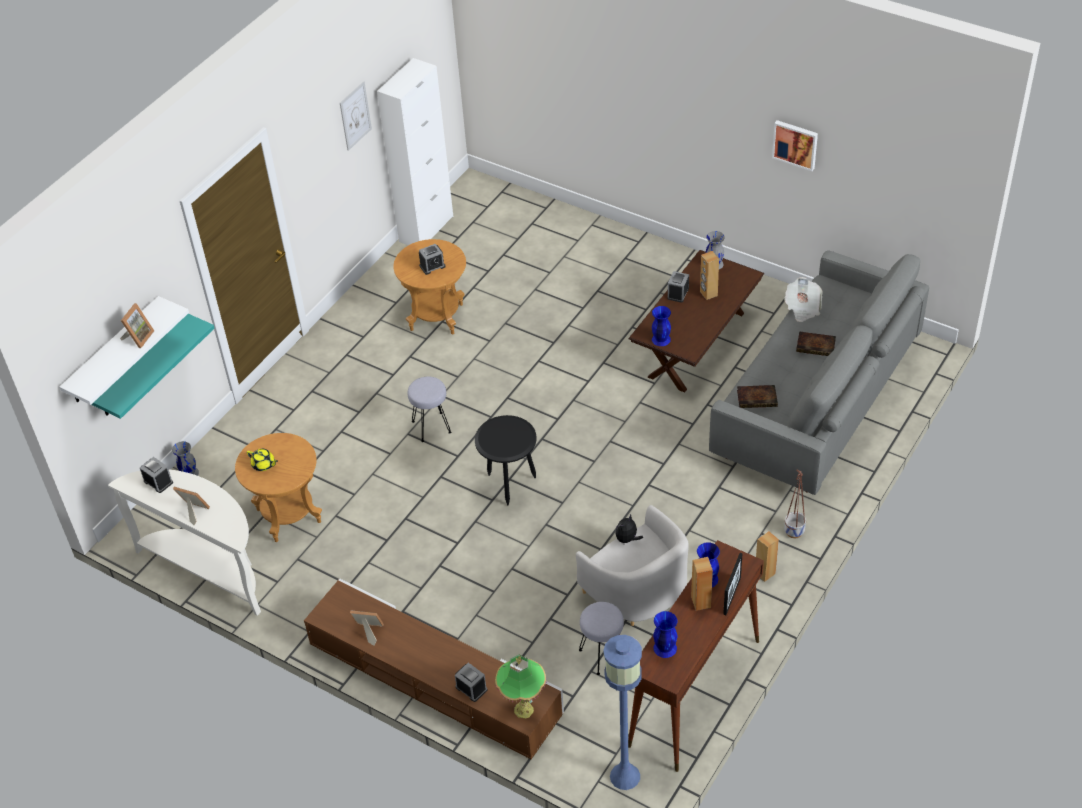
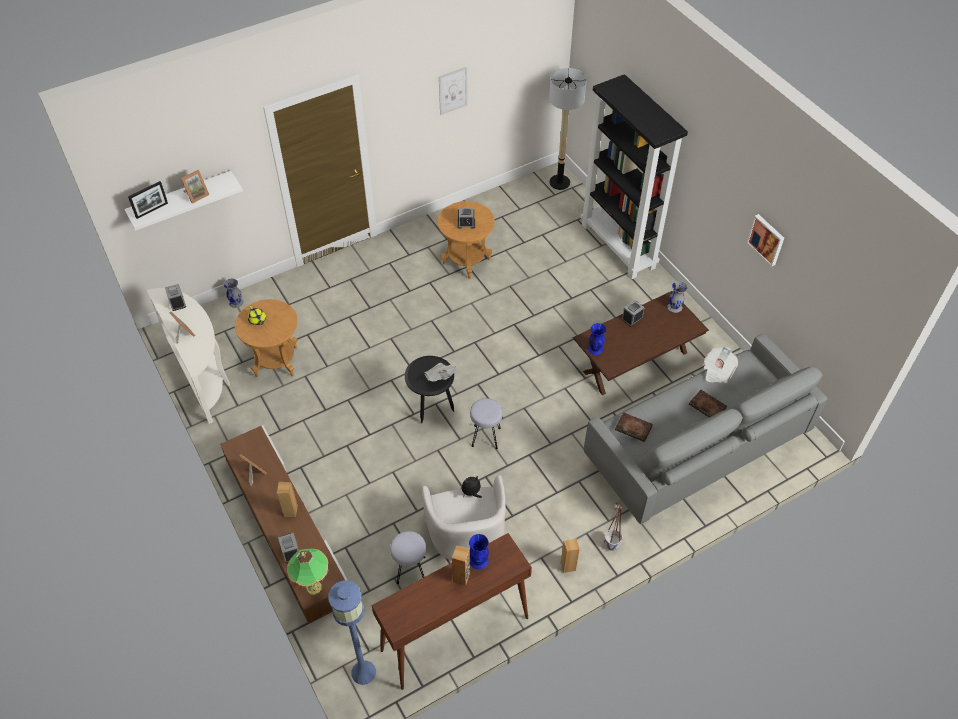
camera: 25 degrees right, 5 degrees up
(141, 366) = (208, 216): turquoise shelf -> none
(426, 229) = (502, 194): white cabinet -> none
(431, 426) = (409, 340): grey stool -> grey stool (486, 436)
(484, 192) = (559, 182): none -> floor lamp
(520, 434) = (440, 377): none -> newspaper
(597, 234) = (619, 246): none -> black bookcase
(664, 648) = (410, 600): blue vase -> none
(708, 294) = (654, 328): brown speaker -> brown speaker (290, 511)
(732, 596) = (487, 584): picture frame -> picture frame (152, 210)

